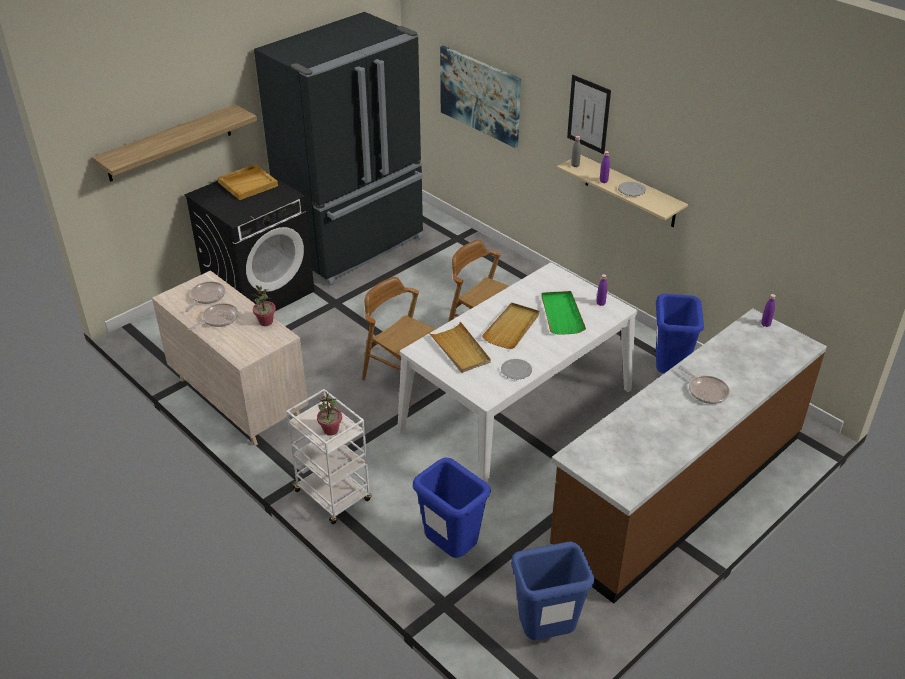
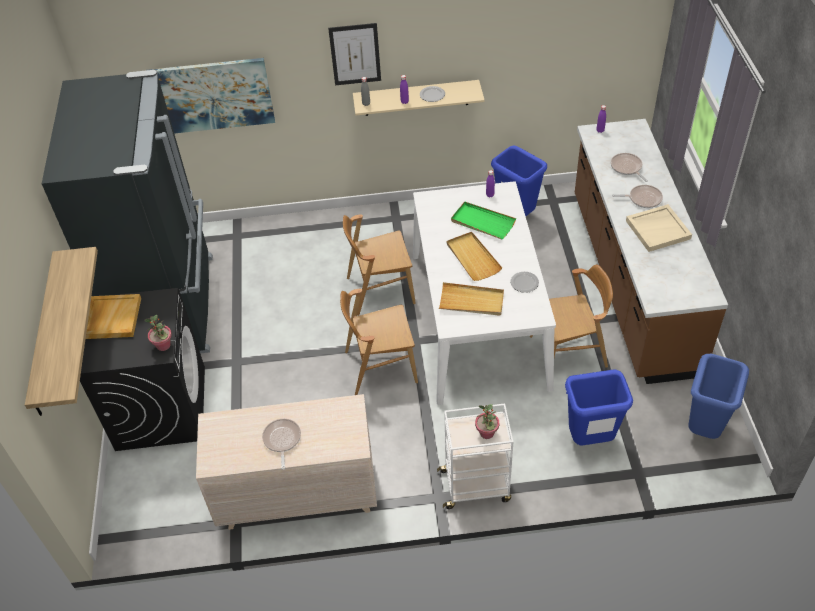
camera: 50 degrees left, 10 degrees up
(206, 297) = (239, 434): frying pan -> frying pan (627, 168)
(266, 322) = (320, 407): potted plant -> potted plant (163, 345)
(541, 486) = (568, 352): none -> brown chair
(676, 418) = (658, 229): none -> beige tray

